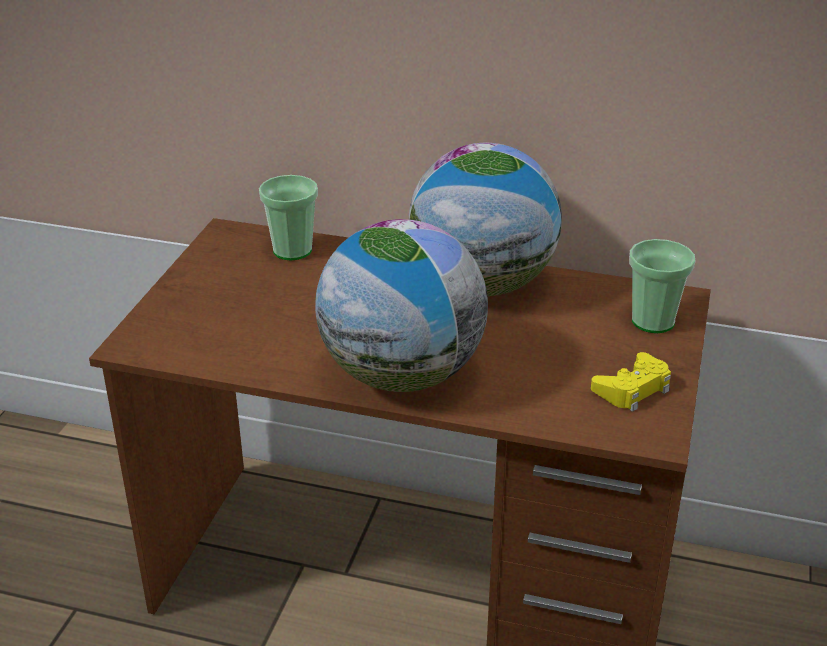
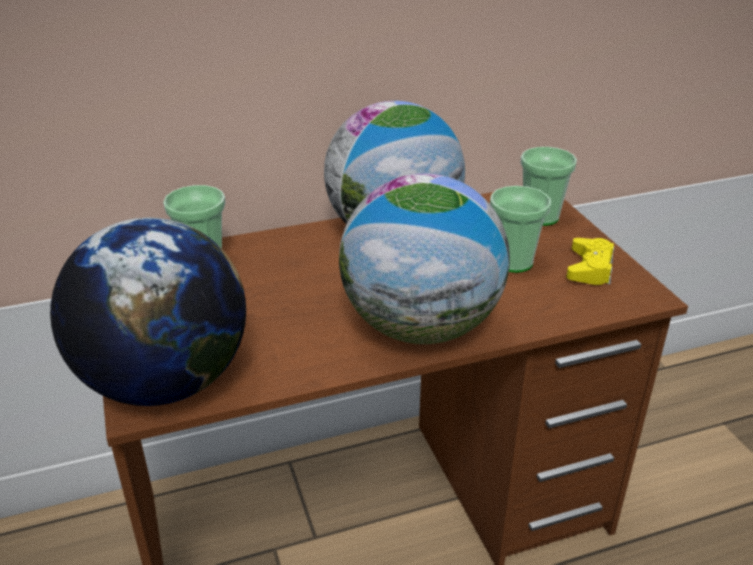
camera: 35 degrees left, 0 degrees up
(164, 335) = (164, 382): none -> globe
(562, 353) = (513, 262): none -> cup

